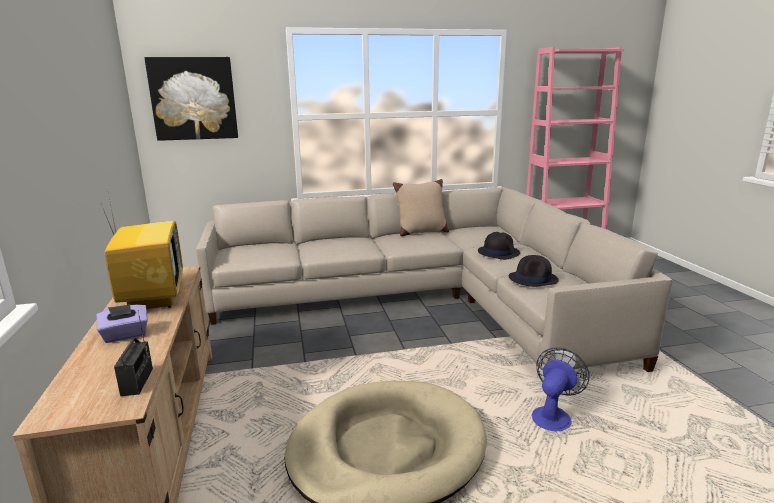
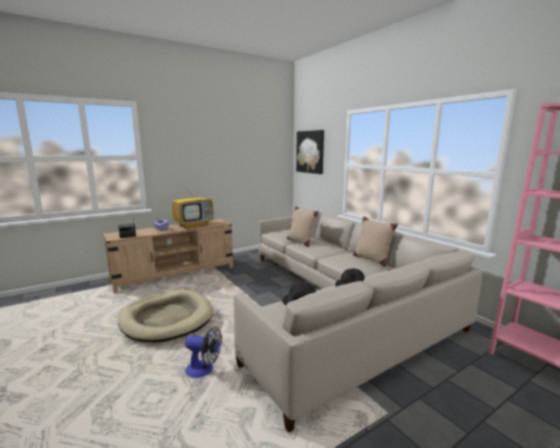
camera: 70 degrees right, 5 degrees down
(310, 251) = (301, 242): none -> beige pillow

